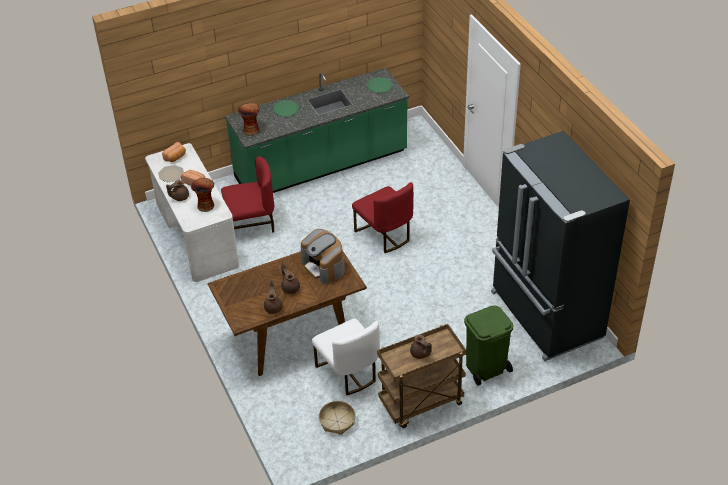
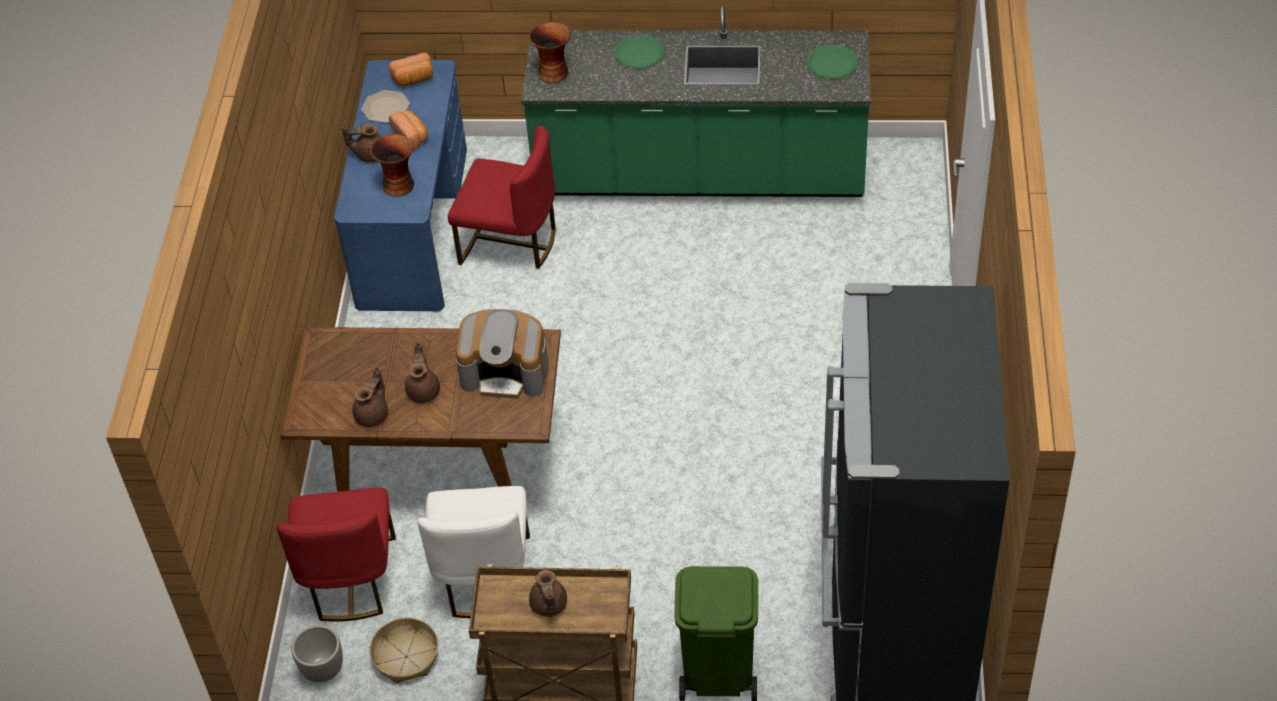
camera: 30 degrees right, 5 degrees up
(195, 235) = (412, 227): white desk -> blue desk
(301, 444) = (323, 670): none -> planter
(324, 266) = (506, 372): coffee machine -> coffee machine turned 75 degrees counterclockwise
(384, 235) = (717, 346): red chair -> red chair (350, 579)

